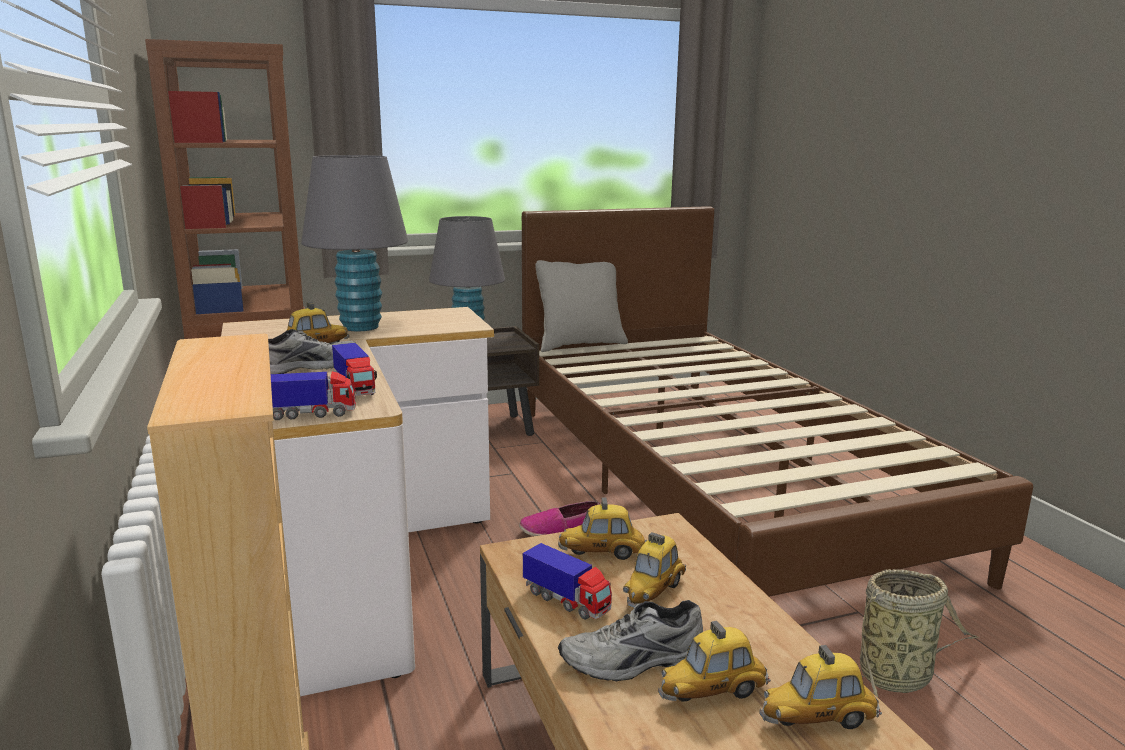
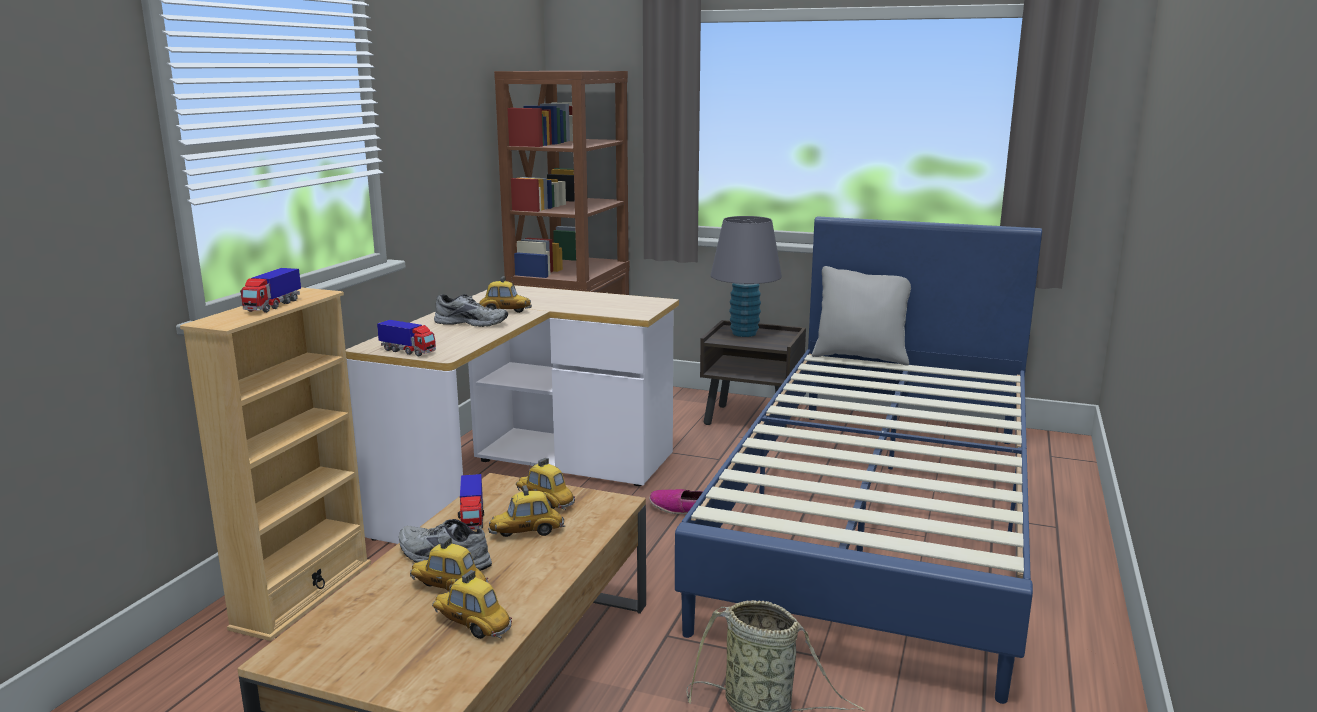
camera: 40 degrees right, 0 degrees up
(355, 388) = (464, 342): toy truck -> toy truck (272, 306)
(360, 327) = (567, 302): grey table lamp -> none
(711, 480) = (880, 517): brown bed -> blue bed

